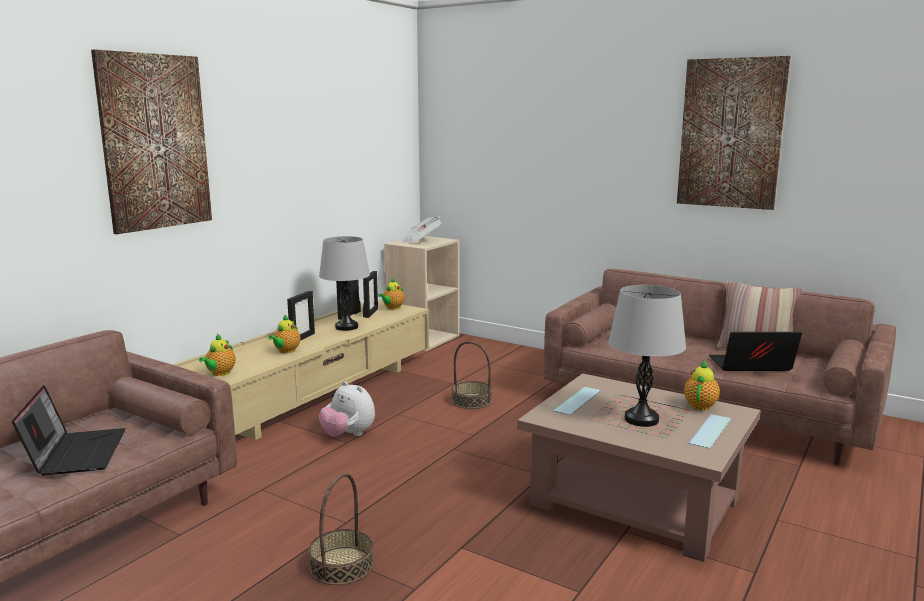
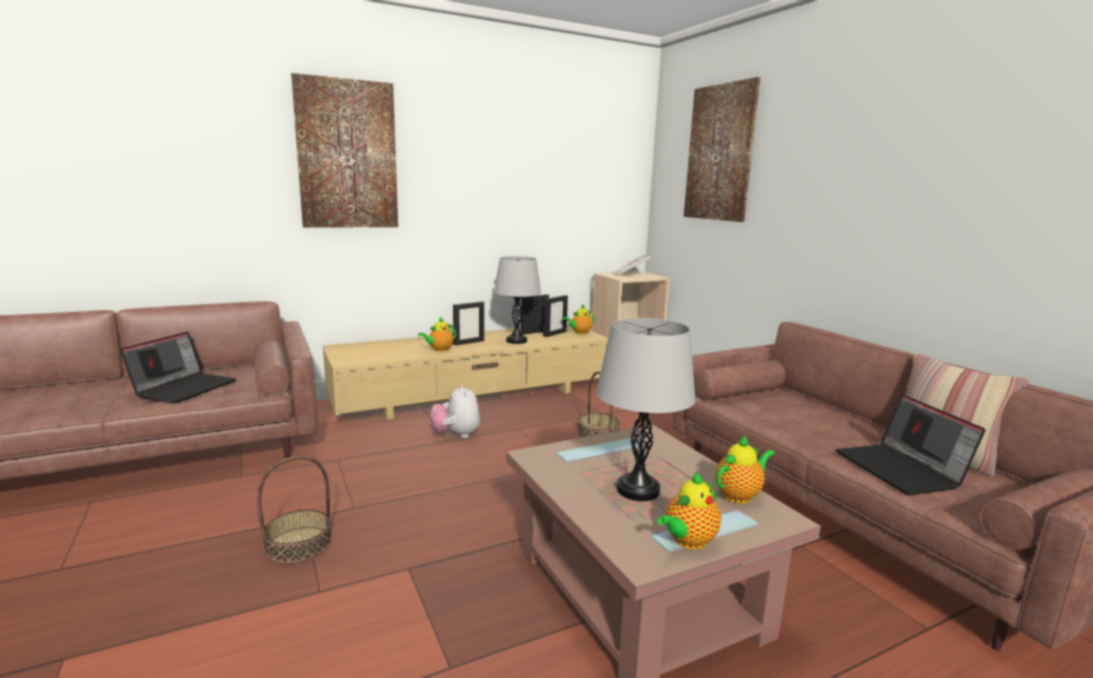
camera: 30 degrees right, 0 degrees up
(220, 373) = (366, 356): teapot -> teapot (688, 541)
(731, 133) = (966, 159): picture -> picture (720, 153)
(750, 366) = (901, 470): laptop -> laptop turned 135 degrees counterclockwise

